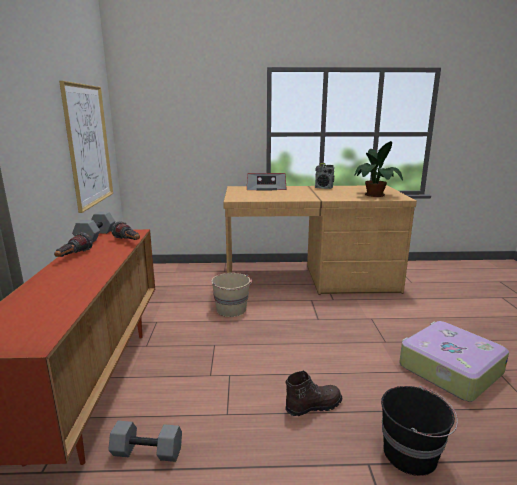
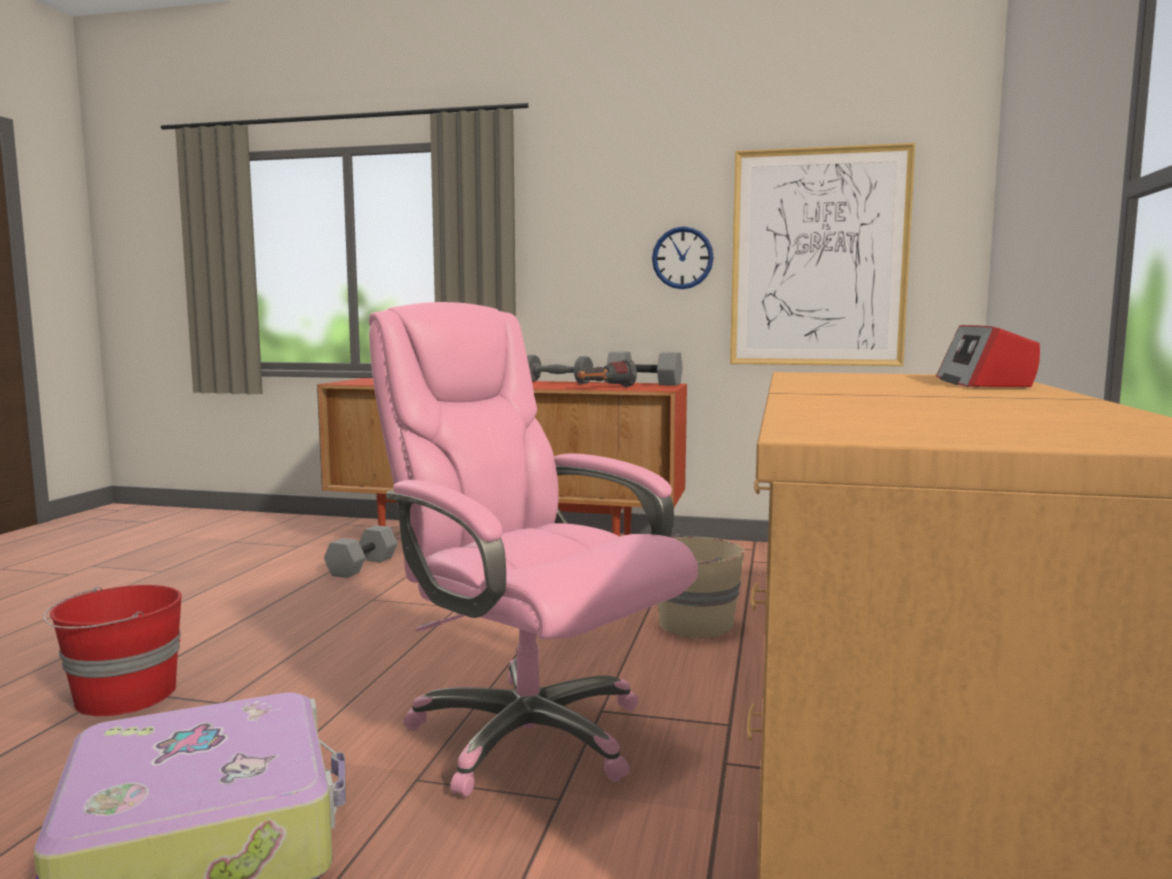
camera: 105 degrees right, 10 degrees down
(54, 151) = (682, 258): none -> wall clock
(73, 256) = (557, 382): flashlight -> grey dumbbell
(313, 406) = (315, 649): brown boot -> none
(324, 188) = (1049, 403): radio -> none
(344, 328) = (532, 736): none -> pink office chair
(375, 195) = (887, 421): potted plant -> none
(411, 454) = (123, 696): black bucket -> red bucket

